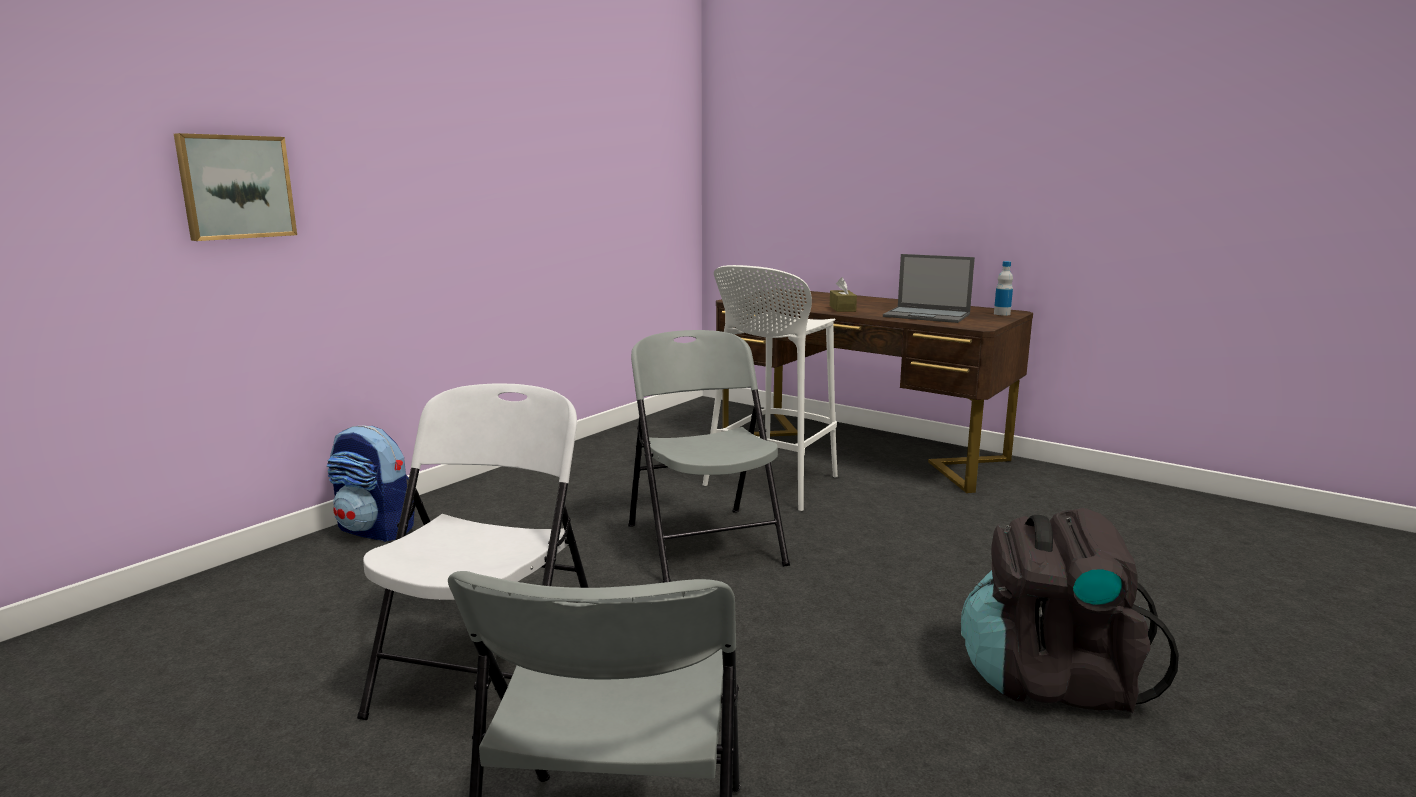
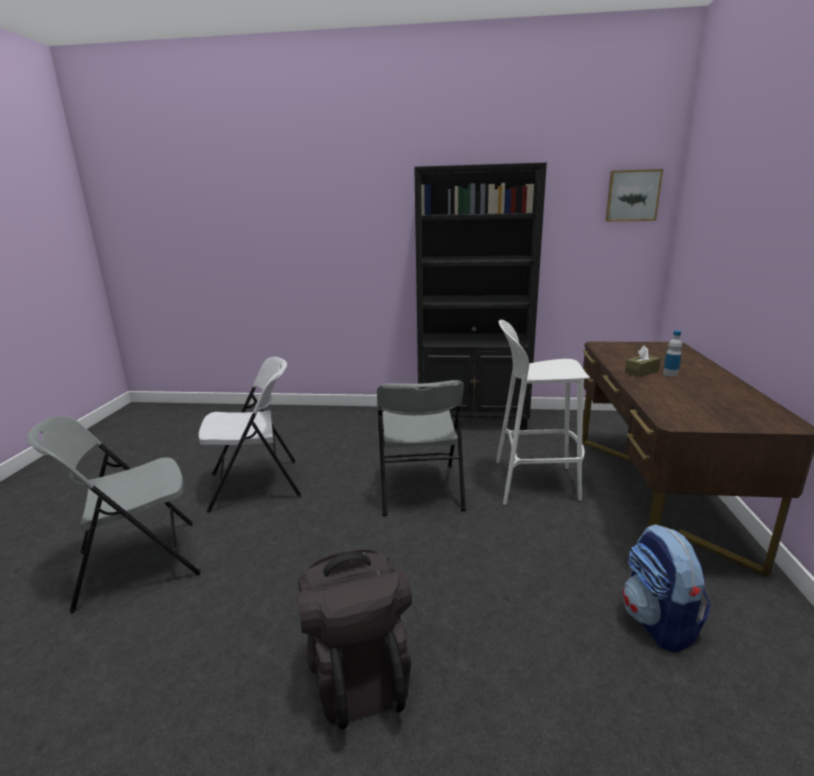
camera: 60 degrees right, 5 degrees up
(236, 187) = (311, 249): picture -> picture (632, 195)
(376, 530) = (350, 414): backpack -> backpack (658, 623)
(572, 463) = (473, 419): none -> black bookcase
(705, 544) = (419, 489): grey chair -> grey chair turned 135 degrees clockwise
(927, 315) = (681, 399): laptop -> none
(1002, 314) = (767, 422): bottle -> bottle (670, 374)

